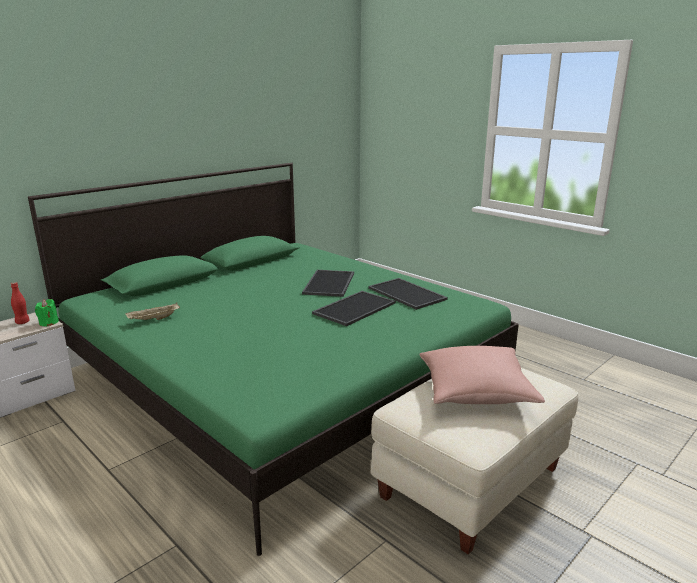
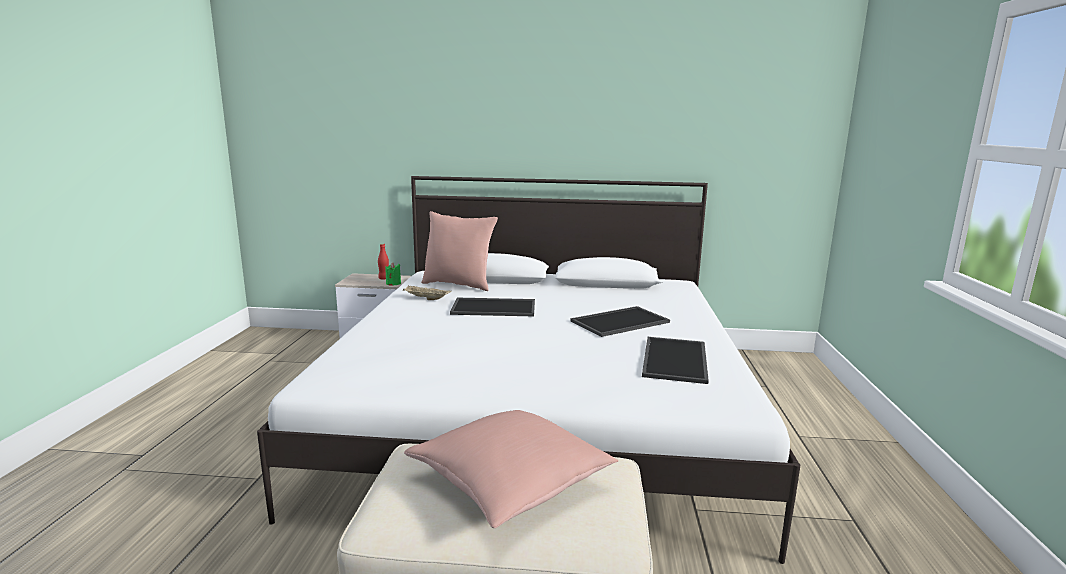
camera: 50 degrees right, 5 degrees down
(147, 299) = (458, 284): none -> pink pillow
(284, 377) = (540, 411): green bed -> white bed
(354, 307) = (583, 349): tray -> tray (495, 307)

